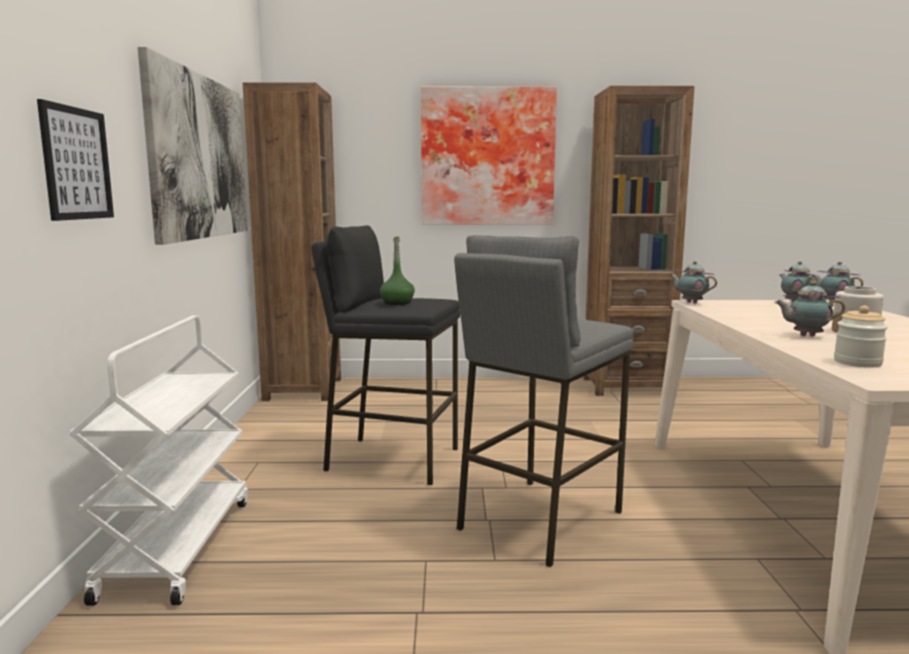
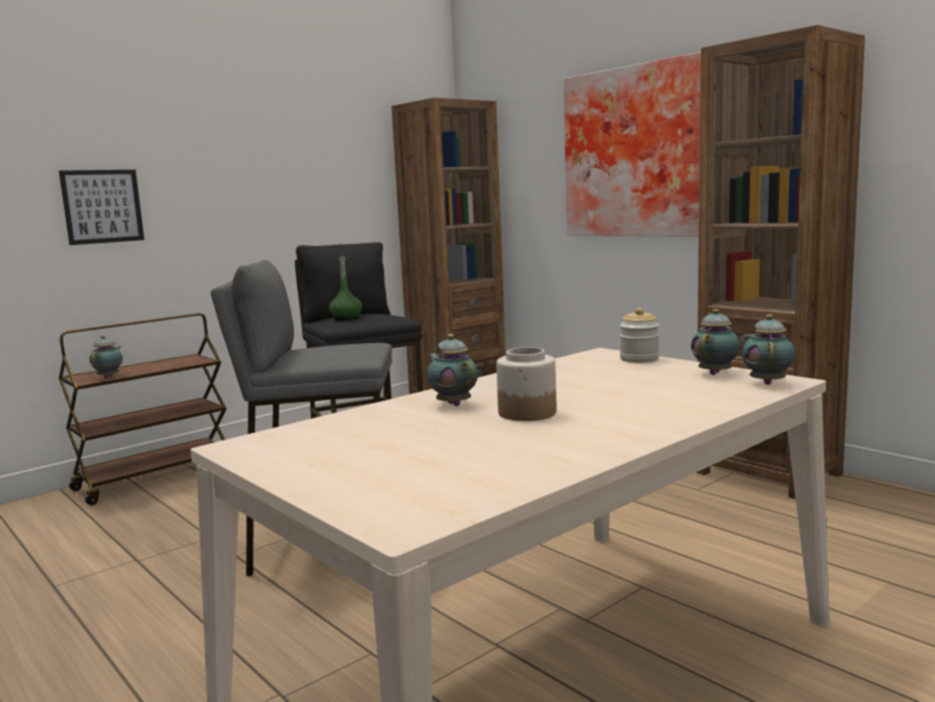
camera: 50 degrees right, 0 degrees up
(177, 546) = (156, 478): white cart -> brown cart
(199, 157) = (297, 183): picture -> none
(690, 302) = (593, 353): teapot -> teapot (109, 376)
(857, 362) = (321, 432): jar -> jar (639, 359)

